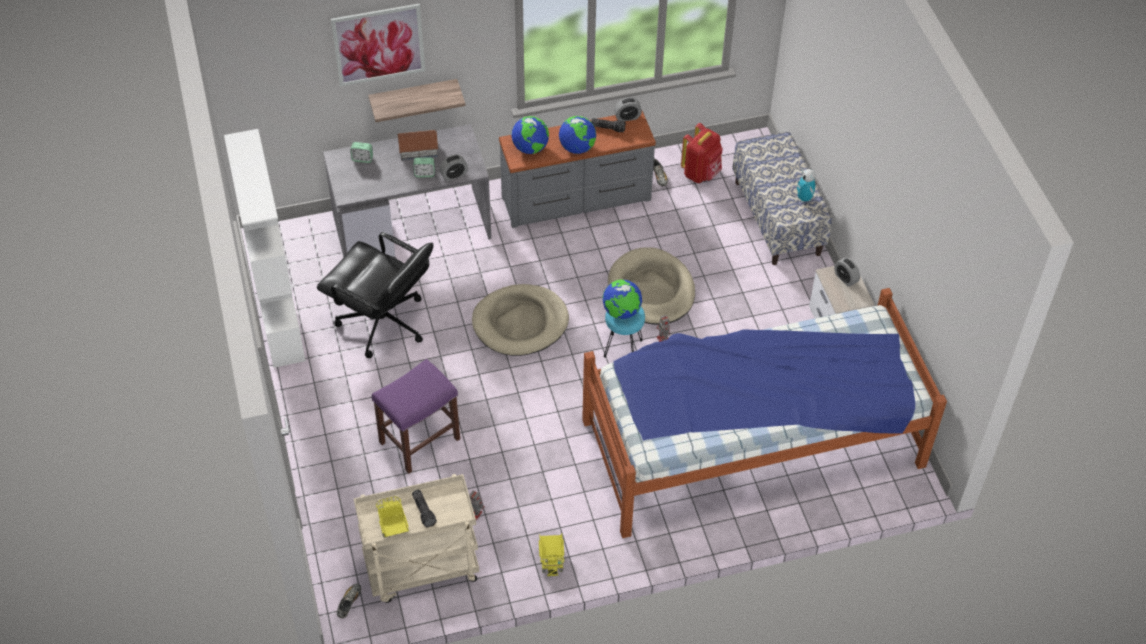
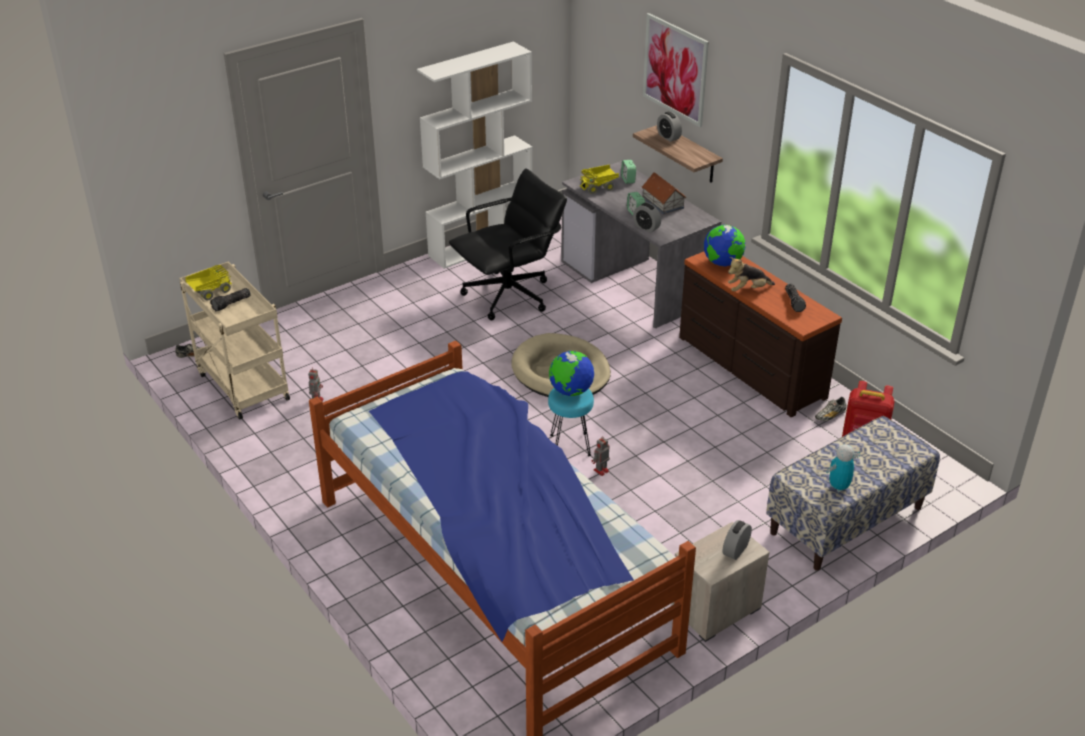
camera: 70 degrees right, 15 degrees down
(383, 324) = (509, 296): black office chair -> black office chair turned 135 degrees counterclockwise
(420, 440) = (387, 349): purple stool -> none
(552, 559) = (281, 460): toy truck -> toy truck (599, 187)
(576, 199) = (749, 367): grey dresser -> brown dresser
(577, 148) = (748, 289): globe -> plush toy
(627, 117) = (821, 310): alarm clock -> alarm clock (668, 137)
(651, 290) = (663, 447): beige dog bed -> none

